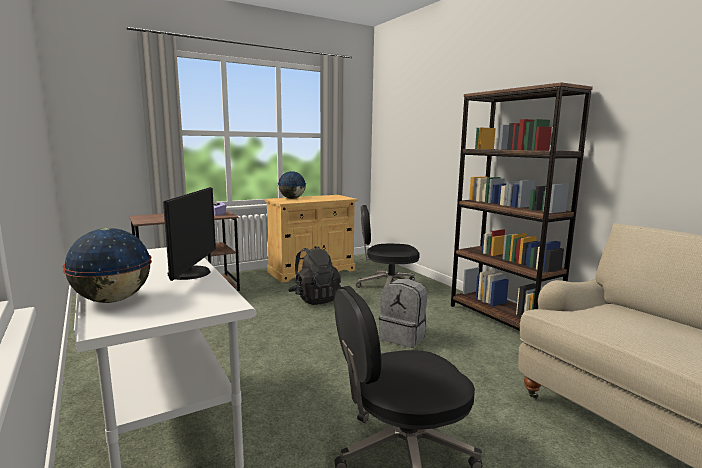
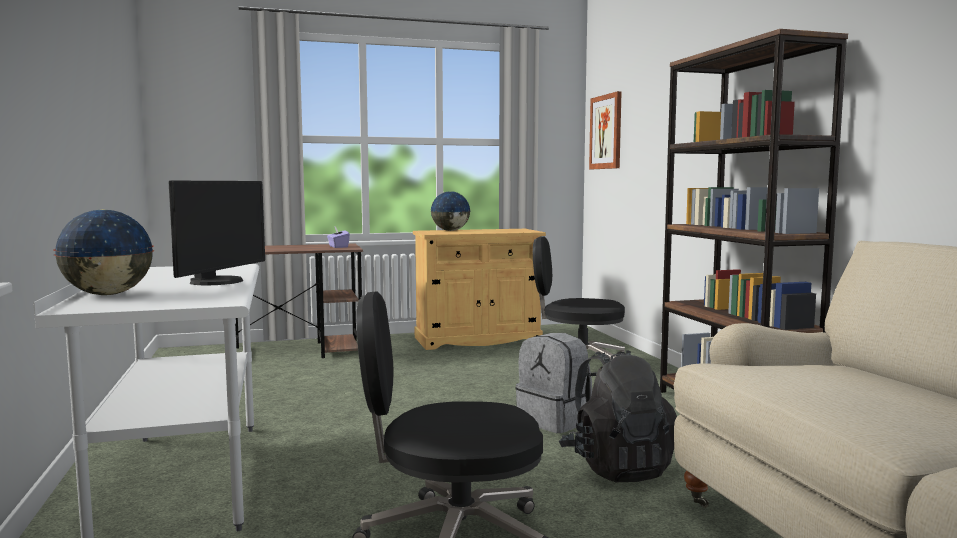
camera: 15 degrees right, 5 degrees down
(314, 299) = (458, 370): black backpack -> black backpack (617, 467)
(391, 130) = (606, 132): none -> picture

